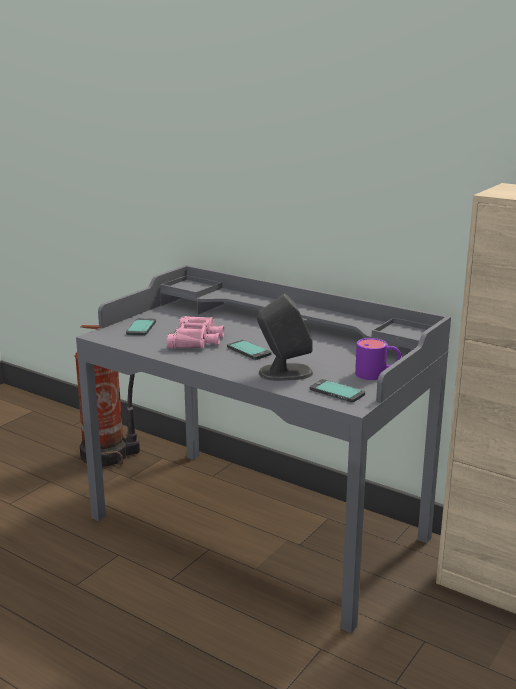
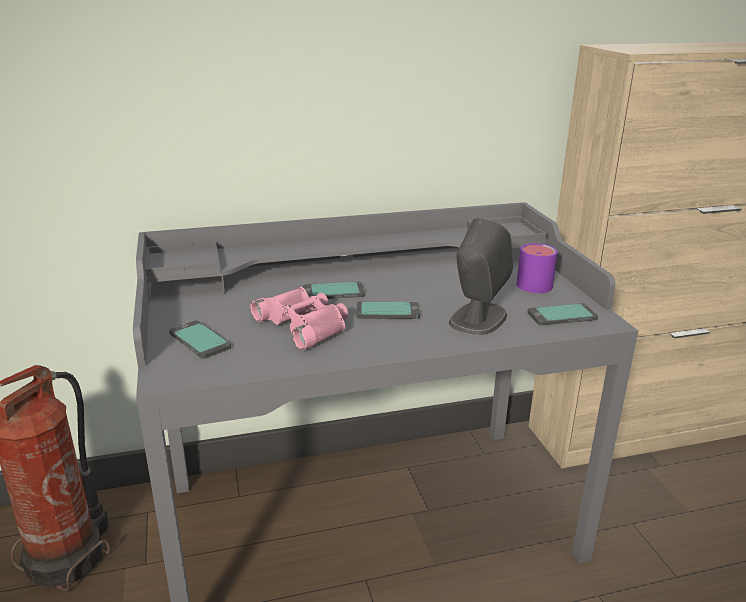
camera: 50 degrees left, 5 degrees up
(247, 333) = (333, 292): none -> phone

